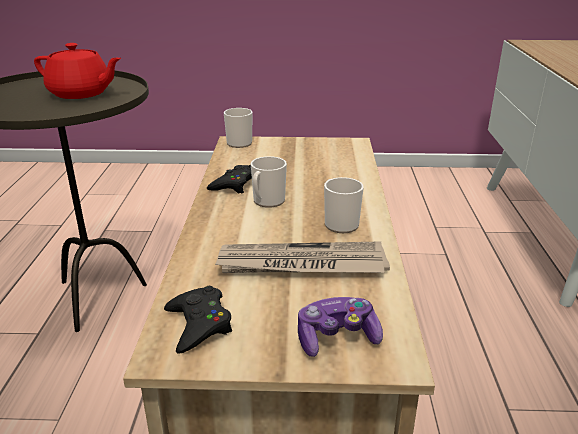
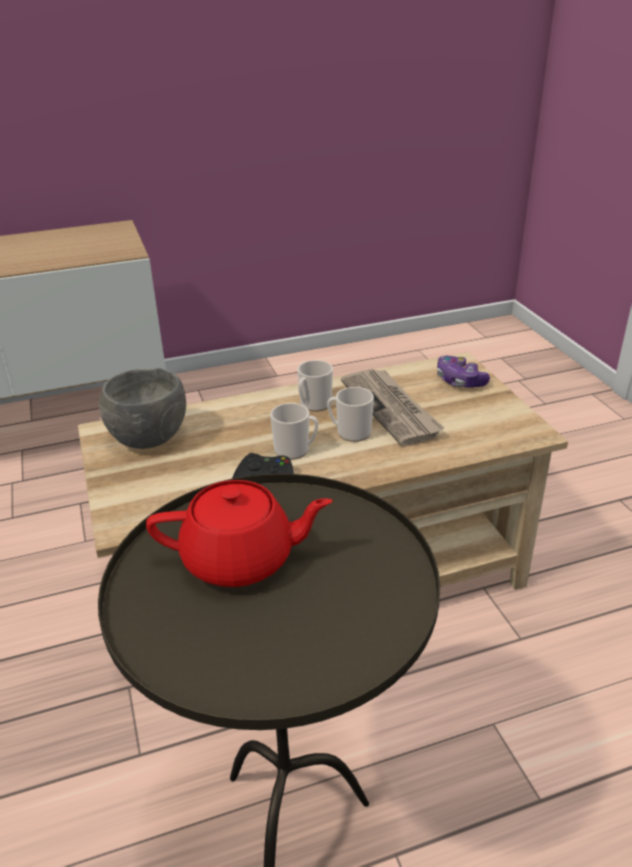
camera: 110 degrees left, 5 degrees up
(81, 93) = (240, 559): red teapot -> red teapot turned 90 degrees clockwise
(199, 324) = (497, 430): black game controller -> none
(241, 142) = (122, 519): mug -> mug (350, 432)
(331, 154) = (148, 438): none -> grey bowl

